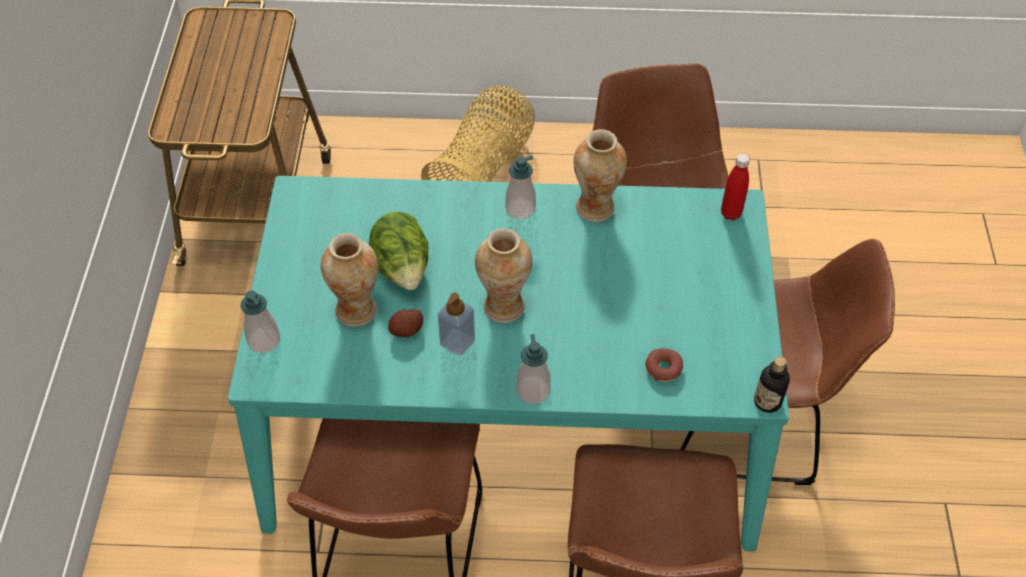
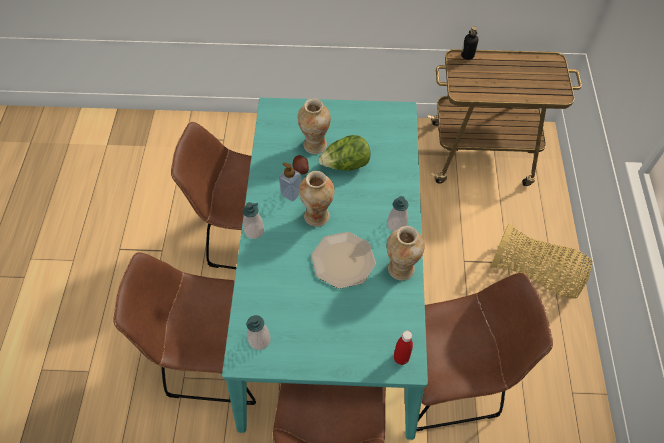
camera: 90 degrees right, 5 degrees up
(264, 341) = (295, 107): soap dispenser -> soap dispenser (259, 340)
(585, 273) = (343, 261): none -> plate
(663, 369) = (266, 302): donut -> none
(767, 401) = (236, 364): bottle -> bottle (467, 55)

